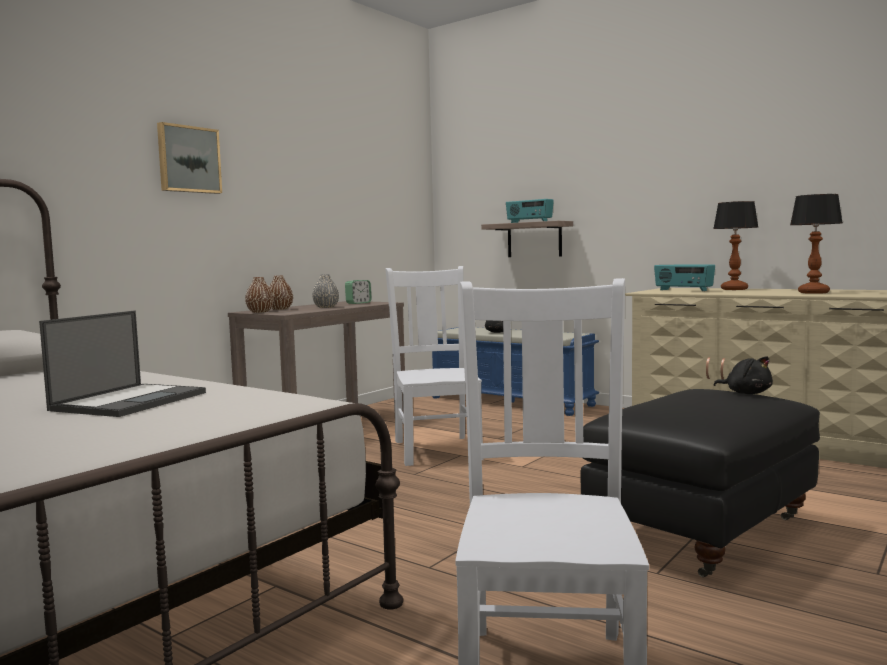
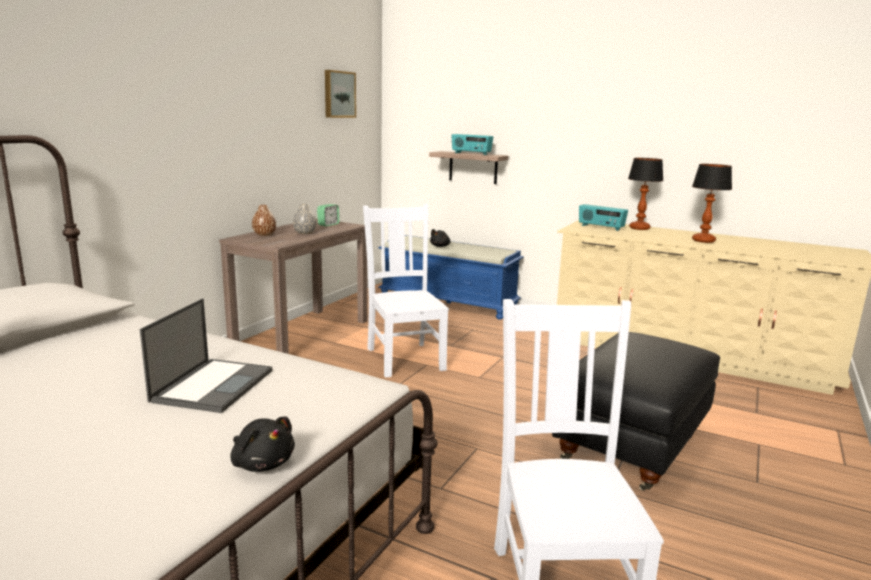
camera: 10 degrees left, 10 degrees up
(188, 159) = (183, 101): picture -> picture (338, 94)
(260, 312) = (250, 240): brown vase -> none
(746, 393) = (669, 341): black plush toy -> black plush toy (262, 463)

